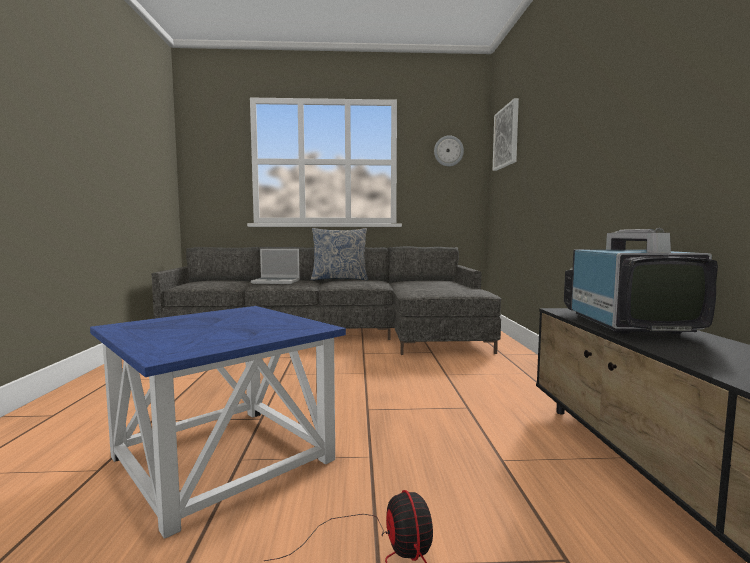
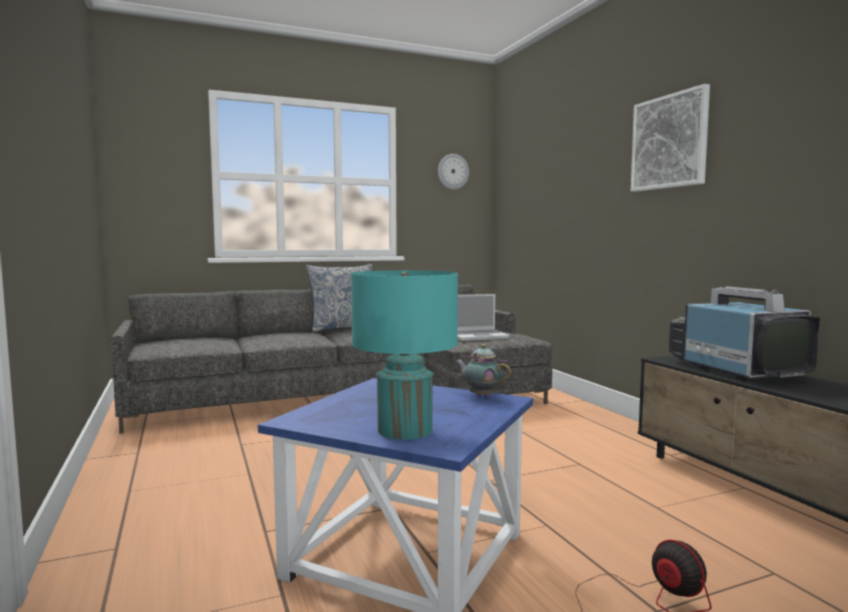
camera: 20 degrees left, 0 degrees up
(171, 340) = (405, 430): none -> turquoise table lamp
(276, 282) = (276, 337): laptop -> laptop (478, 336)
(302, 323) = (481, 396): none -> teapot
(506, 137) = (526, 163): picture -> picture (669, 142)

